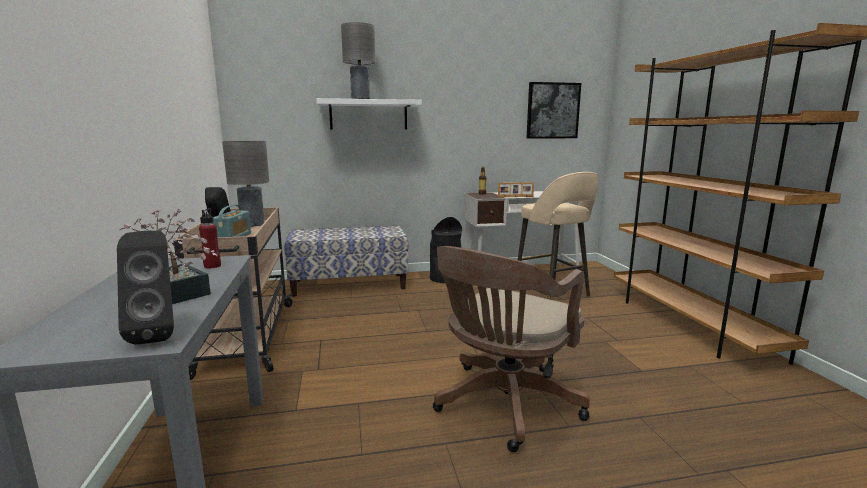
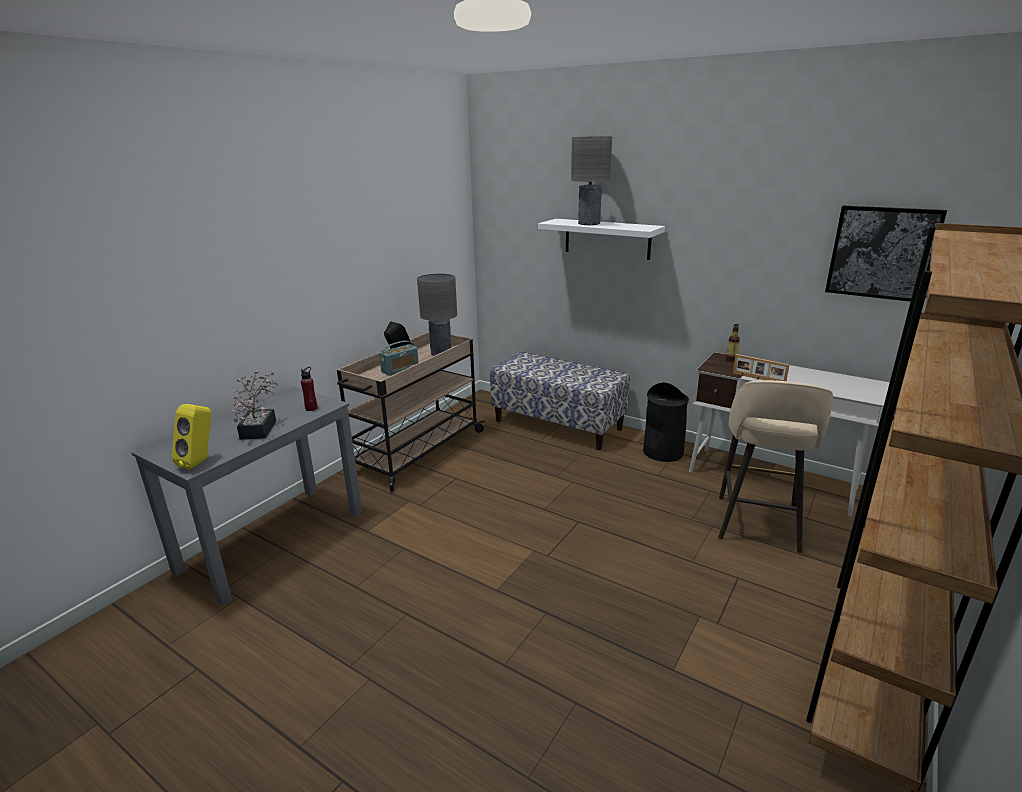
camera: 45 degrees right, 10 degrees up
(158, 334) = (200, 462): black speaker -> yellow speaker
(503, 406) = (487, 614): brown office chair -> none

